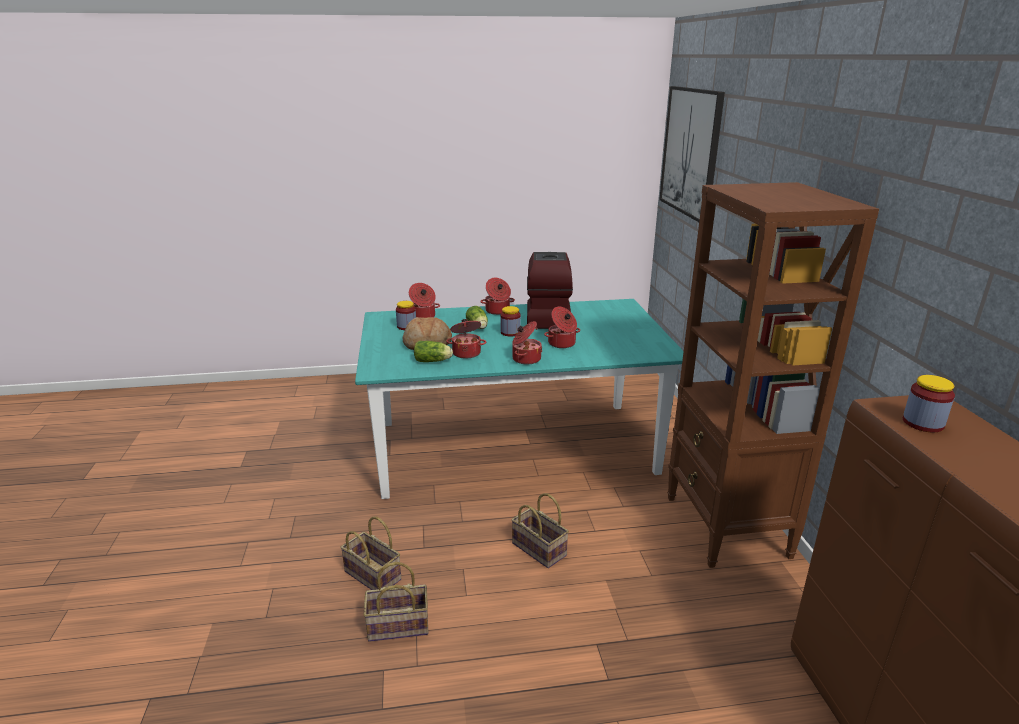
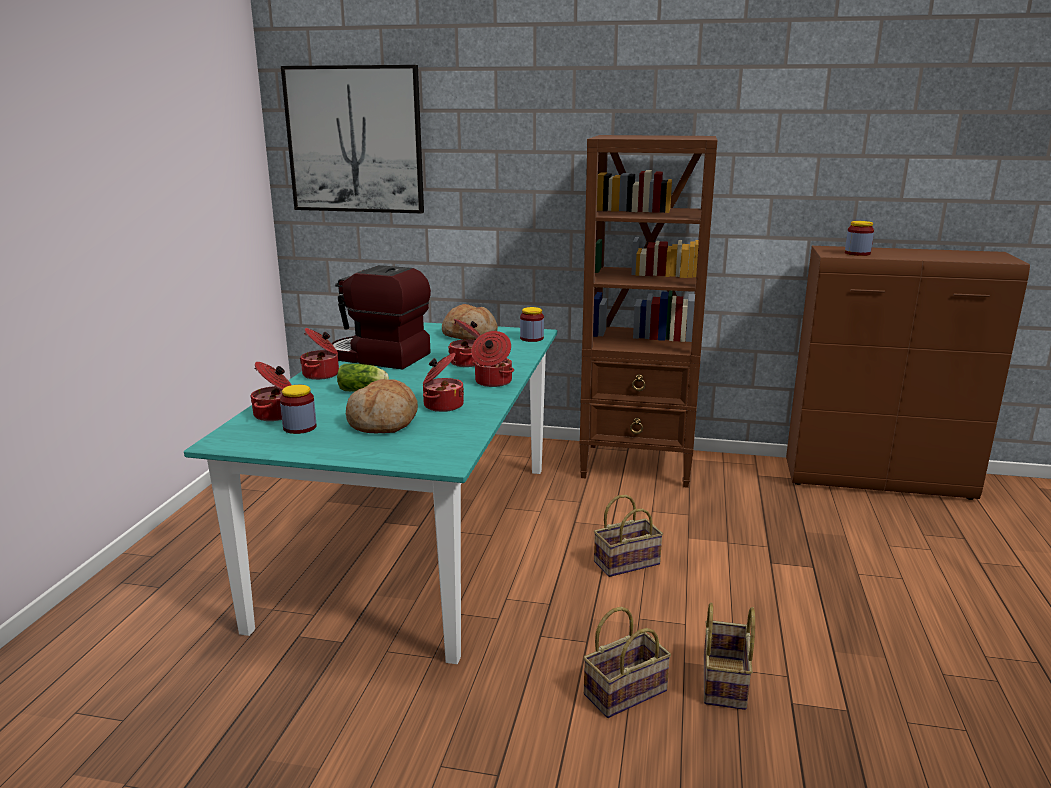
camera: 70 degrees left, 5 degrees down
(433, 361) = (448, 424): lettuce -> none
(510, 332) = (405, 378): jar -> jar (531, 338)
(631, 332) = (470, 335): none -> bread

